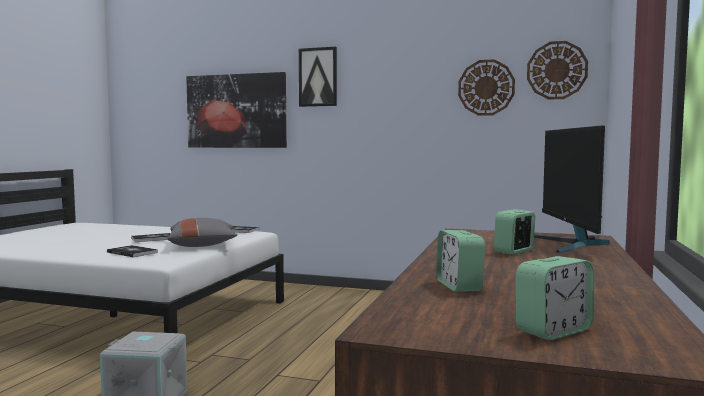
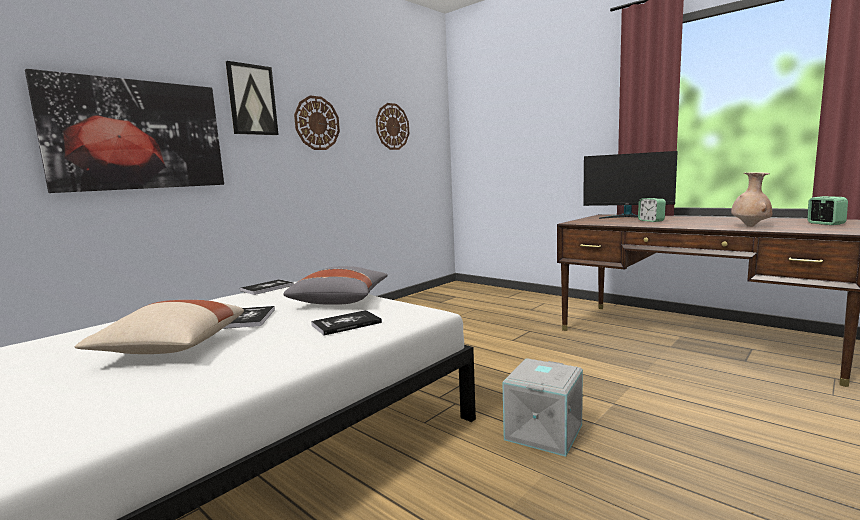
camera: 65 degrees left, 5 degrees up
(94, 238) = (170, 348): none -> beige pillow
(459, 286) = (750, 226): alarm clock -> beige vase
(556, 70) = (428, 117): wall clock -> wall clock (317, 123)

